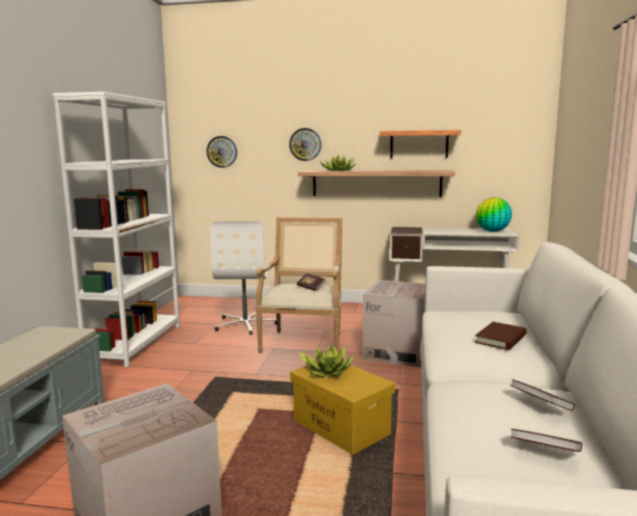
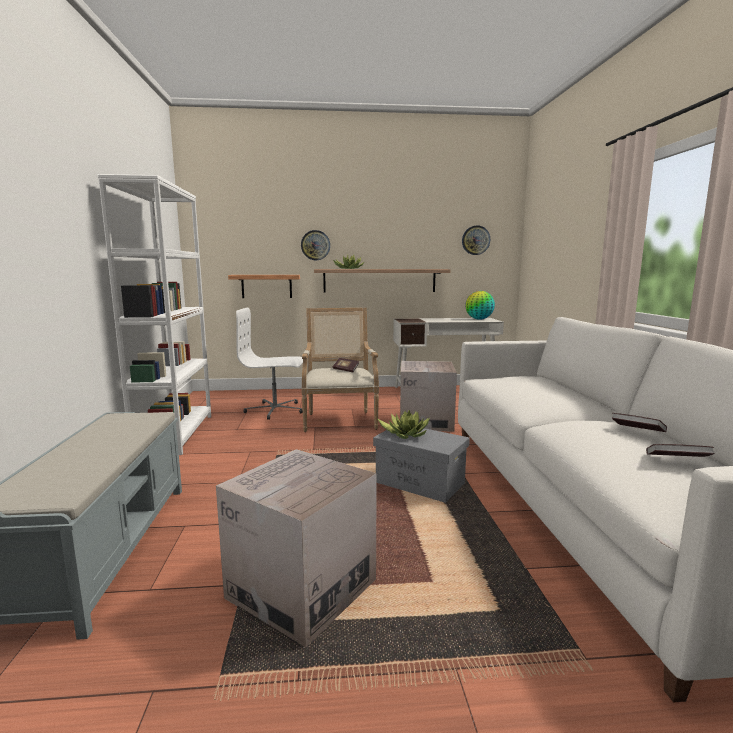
camera: 15 degrees left, 0 degrees up
(222, 151) = (234, 251): wall clock -> wall clock (475, 240)
(246, 324) = (275, 410): white office chair -> white office chair turned 105 degrees clockwise
(342, 428) = (421, 483): yellow storage box -> grey storage box
(419, 144) = (415, 246): shelf -> shelf (266, 286)
(500, 339) = (556, 392): brown book -> none

